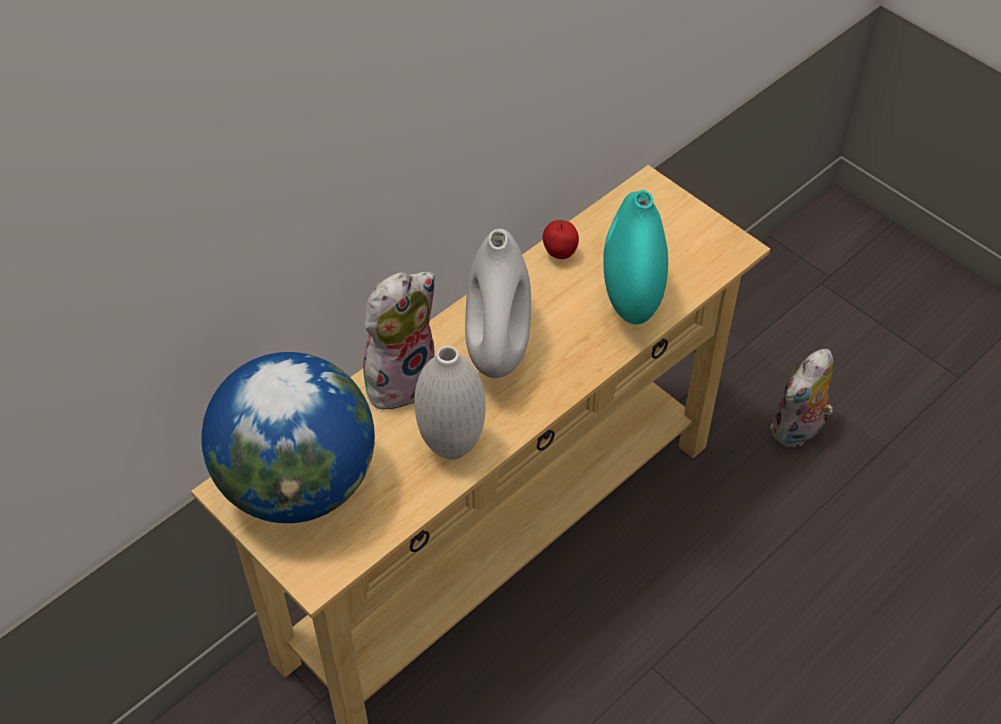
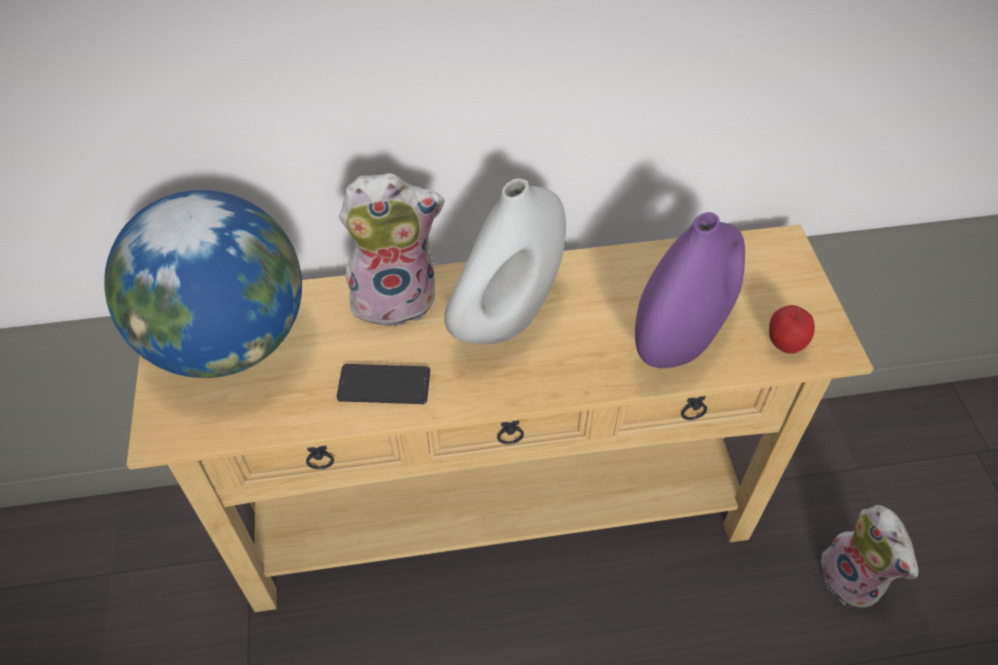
camera: 35 degrees right, 0 degrees up
(452, 446) = (384, 385): white vase -> phone
(559, 254) = (640, 263): apple -> apple (784, 345)
(631, 295) = (680, 338): turquoise vase -> purple vase
(798, 431) = (853, 579): plush toy -> plush toy turned 105 degrees counterclockwise

